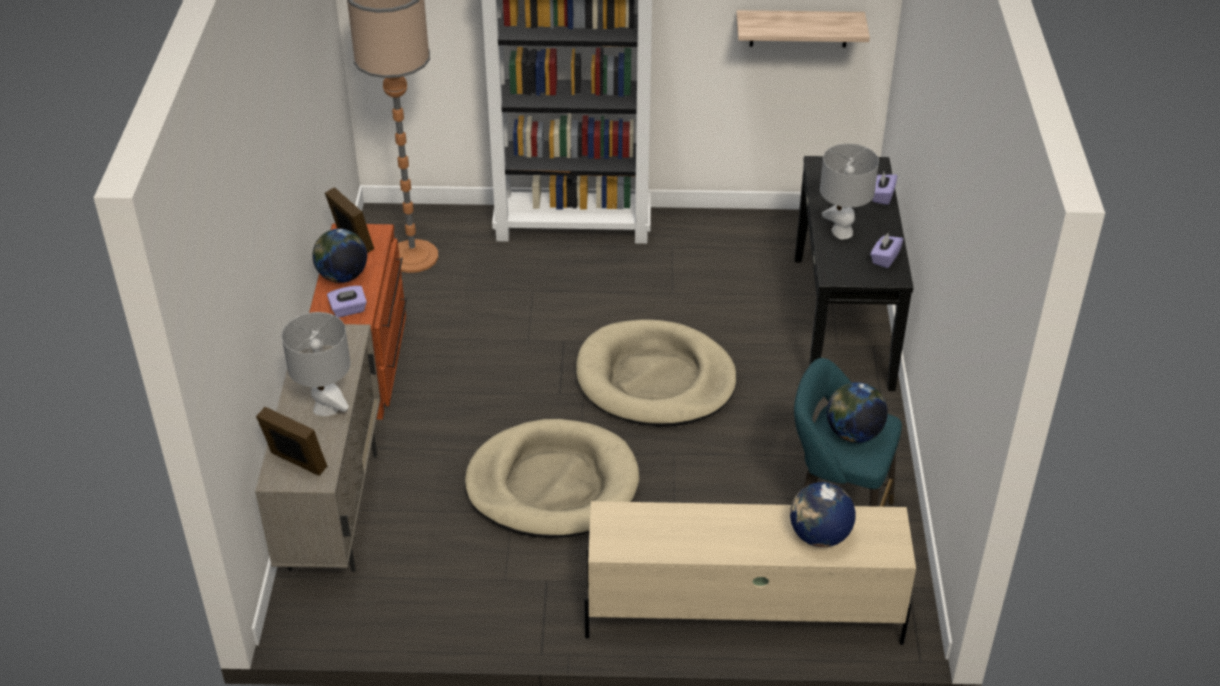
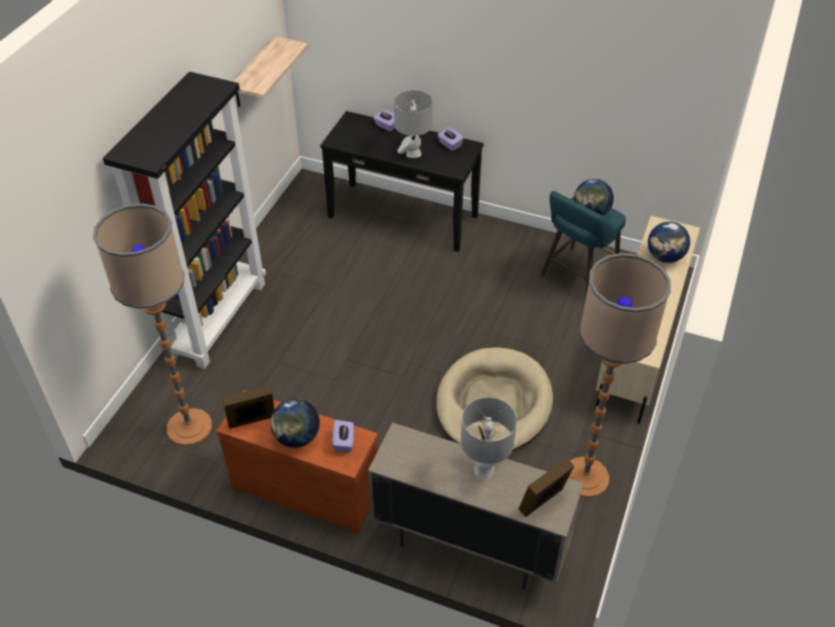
camera: 70 degrees left, 5 degrees up
(470, 596) = (585, 478): none -> floor lamp
(655, 379) = (413, 321): beige dog bed -> none

